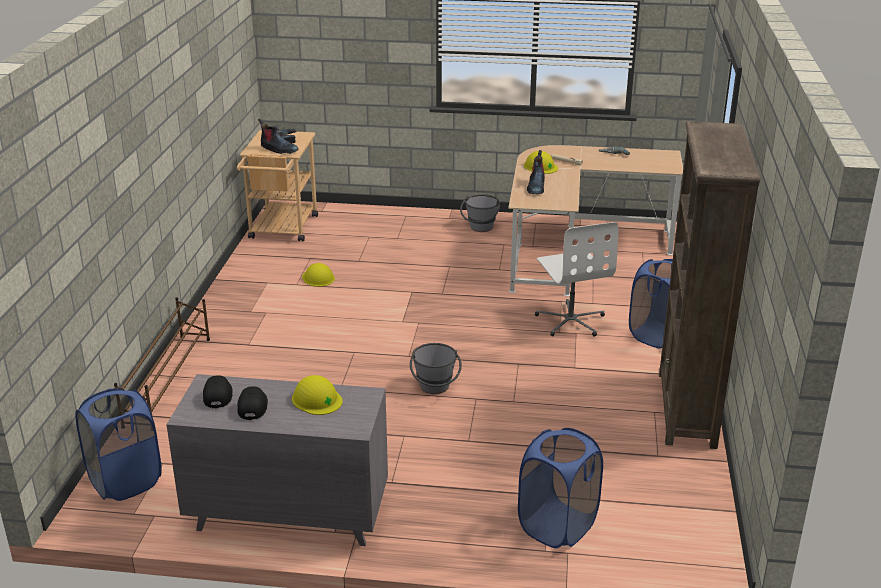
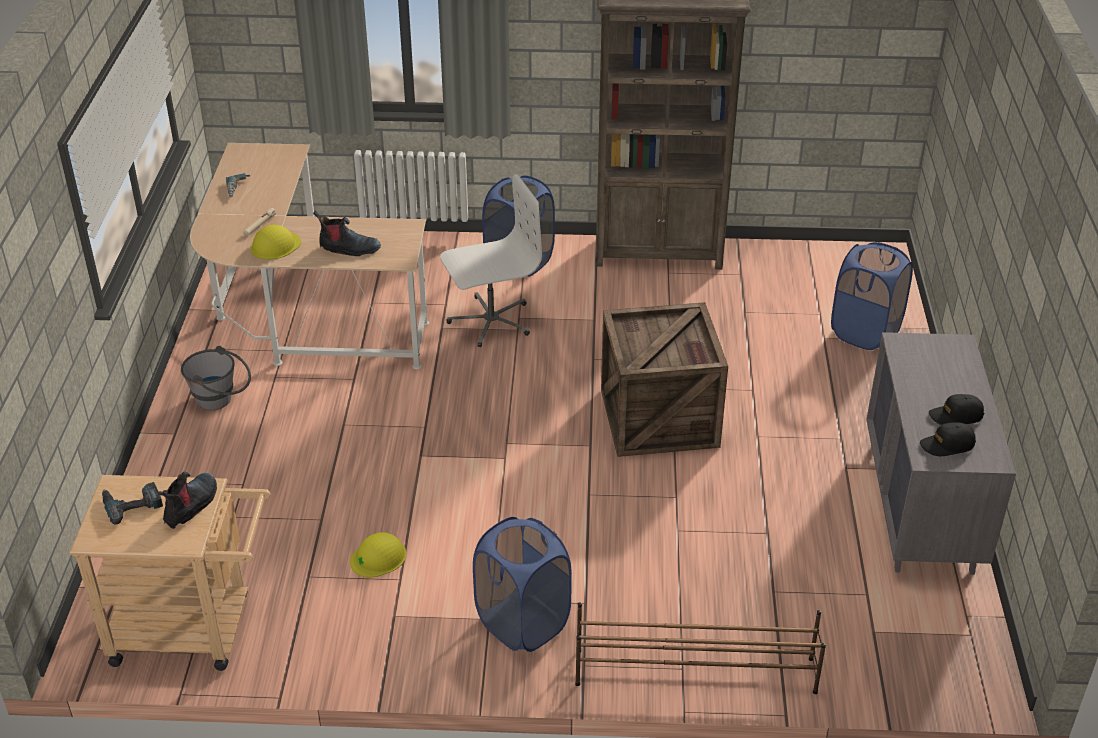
camera: 95 degrees left, 10 degrees up
(125, 481) = (919, 658): blue laundry basket -> blue laundry basket (522, 623)
(317, 399) = (922, 374): yellow hard hat -> none
(435, 389) = (661, 419): grey bucket -> crate

